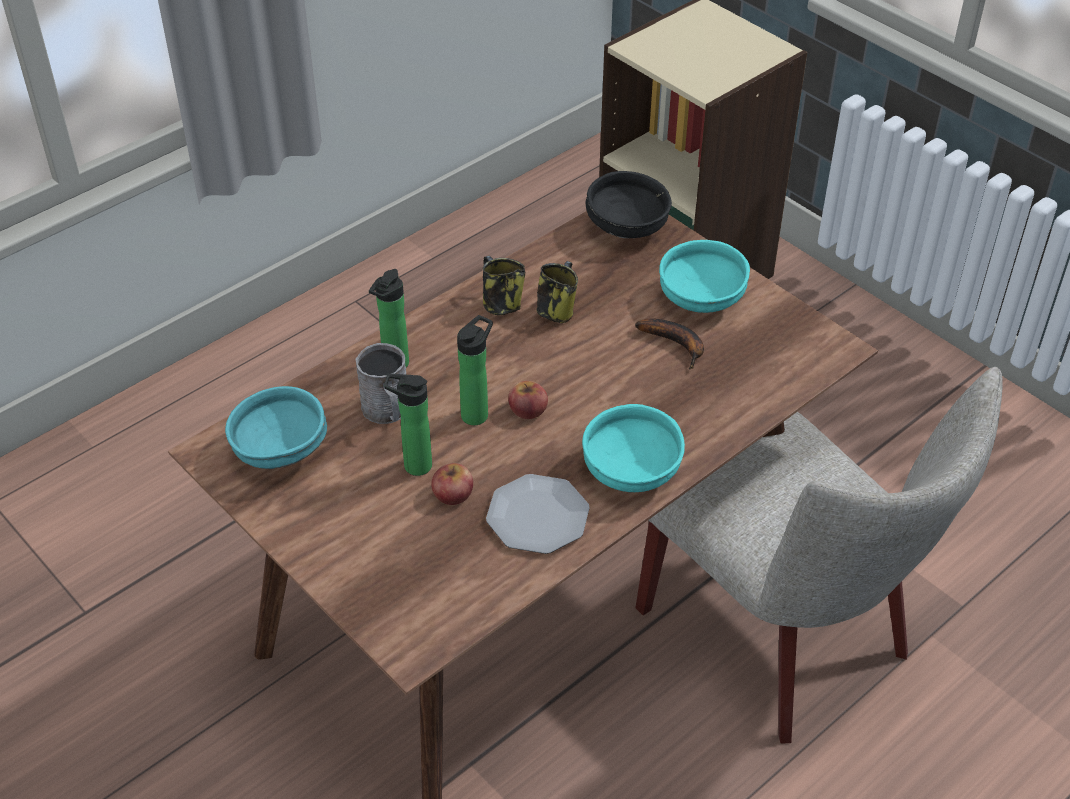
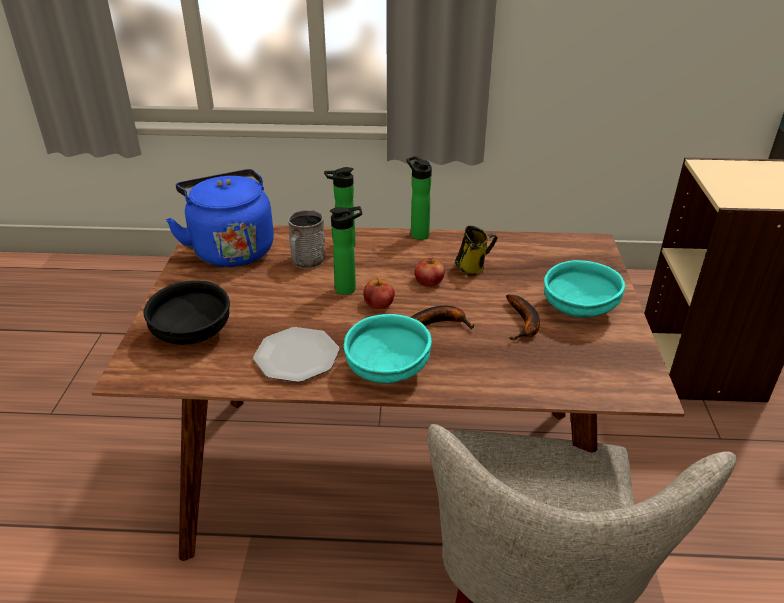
camera: 45 degrees right, 10 degrees down
(279, 450) = (231, 249): turquoise bowl -> blue kettle
(413, 465) = (277, 292): bottle -> bottle (417, 234)
(452, 494) = (273, 317): apple -> apple (429, 281)
(500, 304) = (443, 248): mug -> none
(608, 394) = (438, 323): none -> banana
(628, 228) = (581, 252): black bowl -> black bowl (192, 335)

